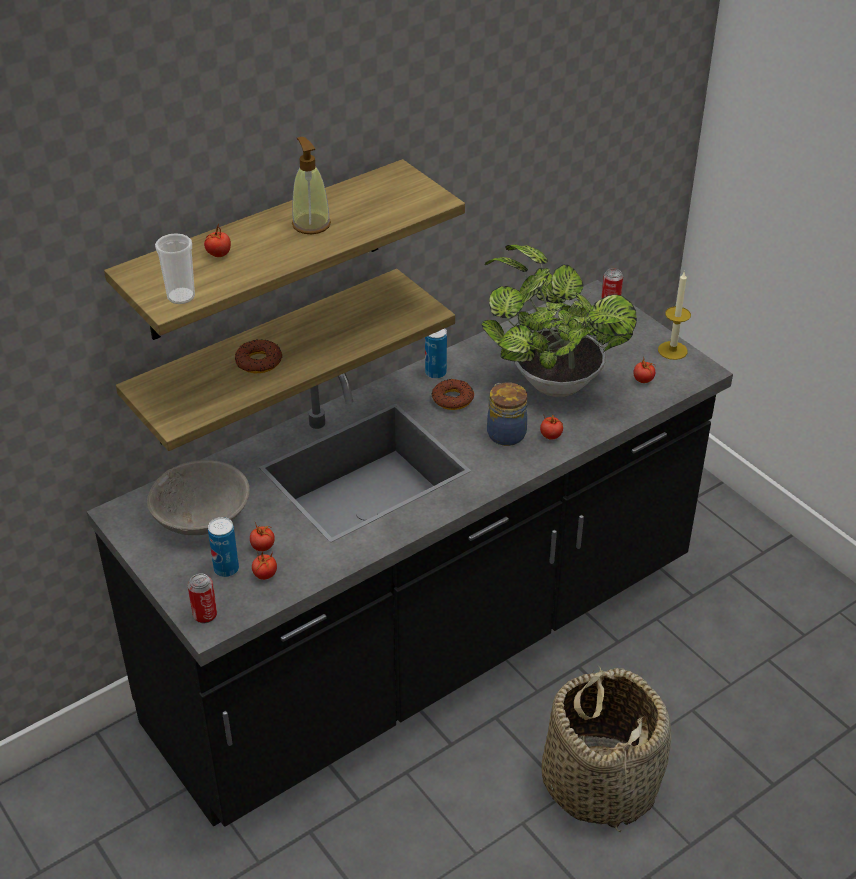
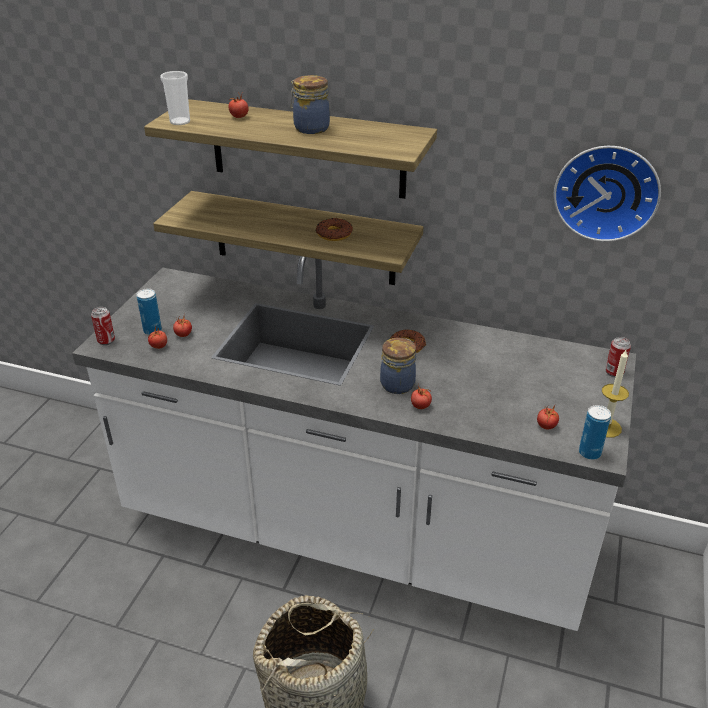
camera: 55 degrees right, 5 degrees down
(201, 515) = (192, 302): grey bowl -> none
(258, 362) = (260, 219): donut -> donut (334, 234)
(311, 224) = (310, 128): soap dispenser -> jar
(427, 648) = (354, 533): black counter -> white counter
(435, 373) = (425, 328): can -> can (589, 453)
(550, 380) = (484, 380): potted plant -> none
(553, 143) = (606, 191): none -> wall clock

